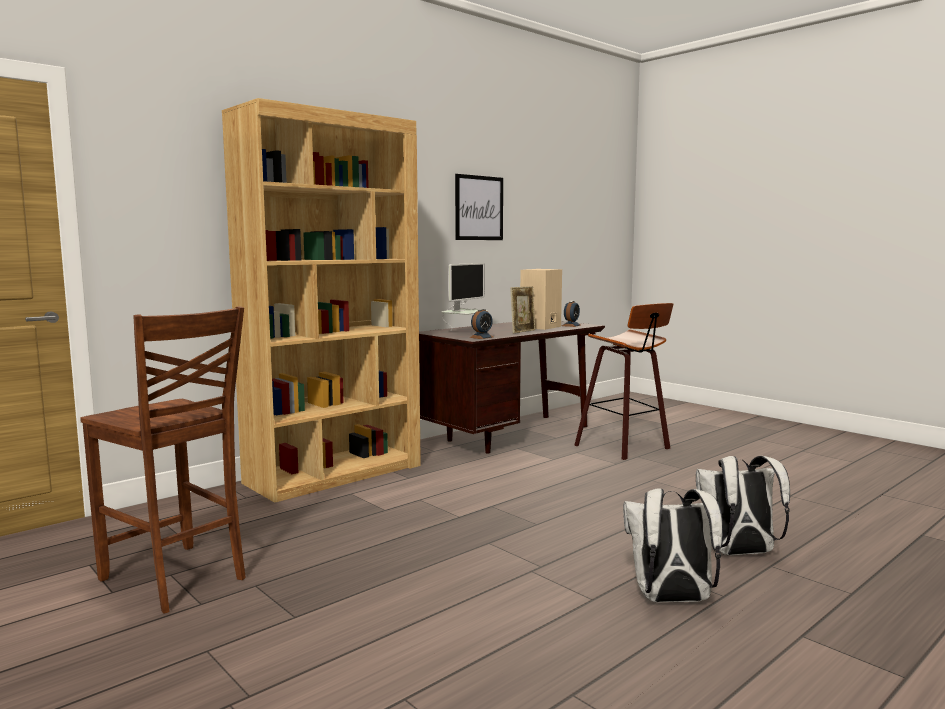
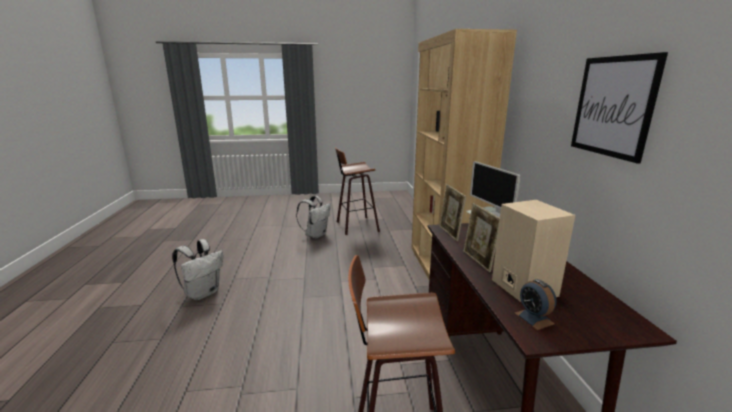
camera: 125 degrees right, 10 degrees up
(175, 580) = (355, 226): brown chair -> stool
(481, 337) = (450, 233): alarm clock -> picture frame
(738, 553) = (183, 338): white backpack -> white backpack (316, 235)

